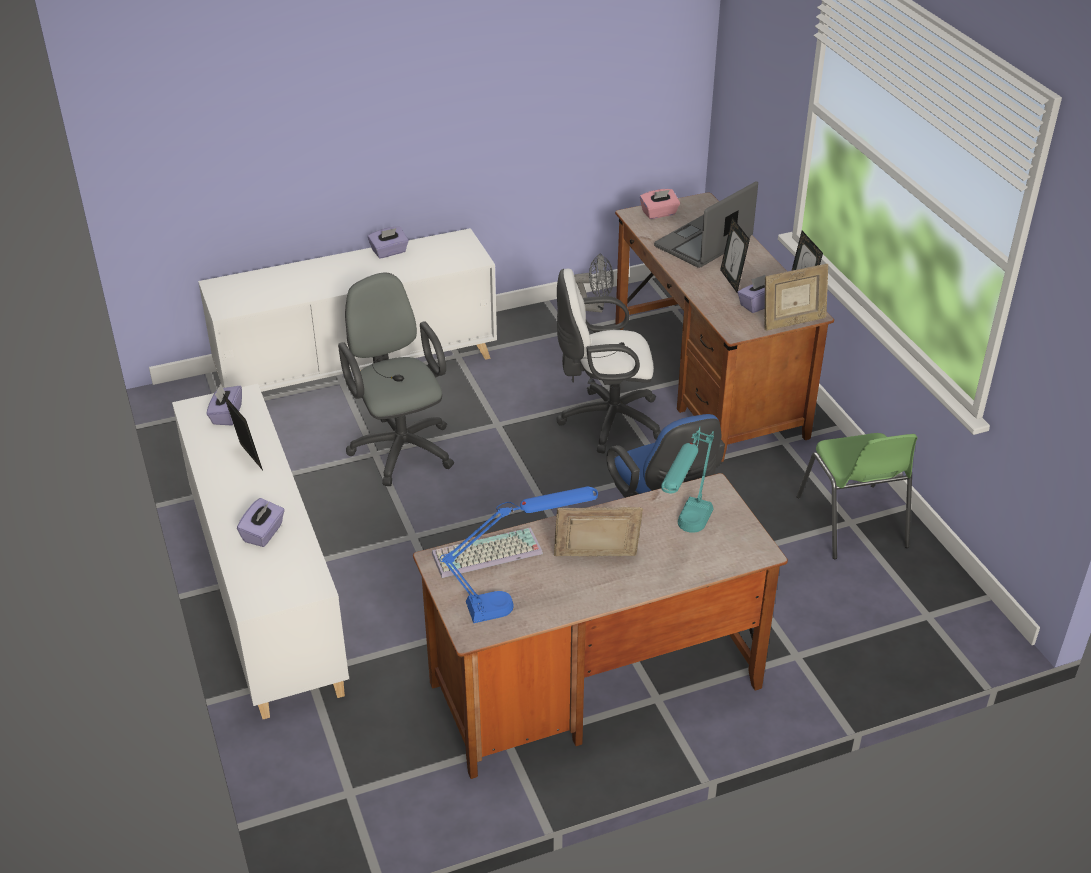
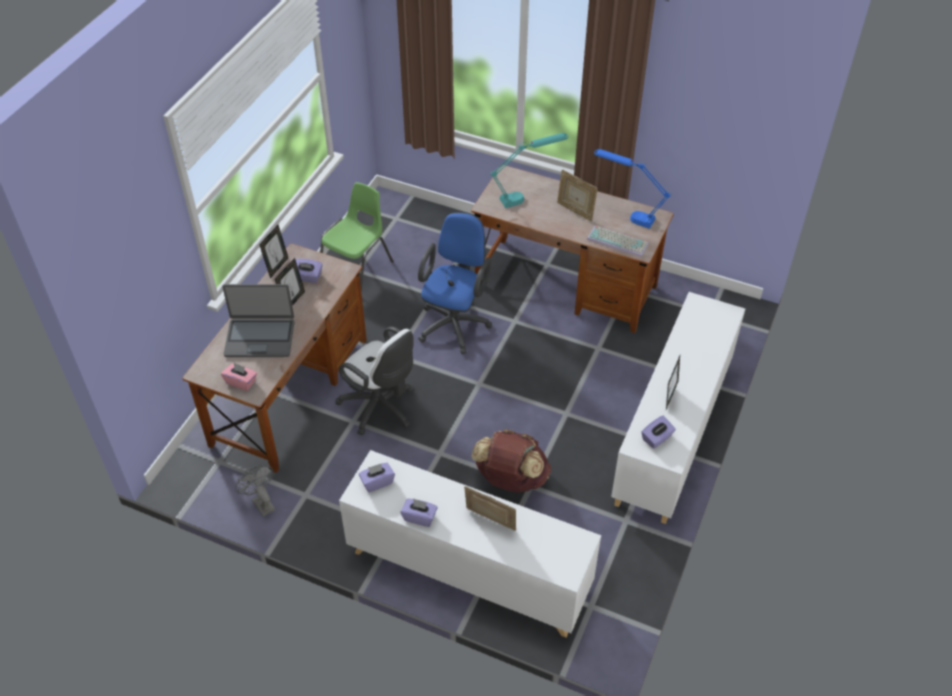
camera: 135 degrees left, 10 degrees up
(263, 533) = (697, 345): purple tissue box -> purple tissue box (377, 482)
(400, 446) = (511, 479): grey office chair -> brown backpack
(792, 323) = (312, 255): picture frame -> picture frame (490, 522)

